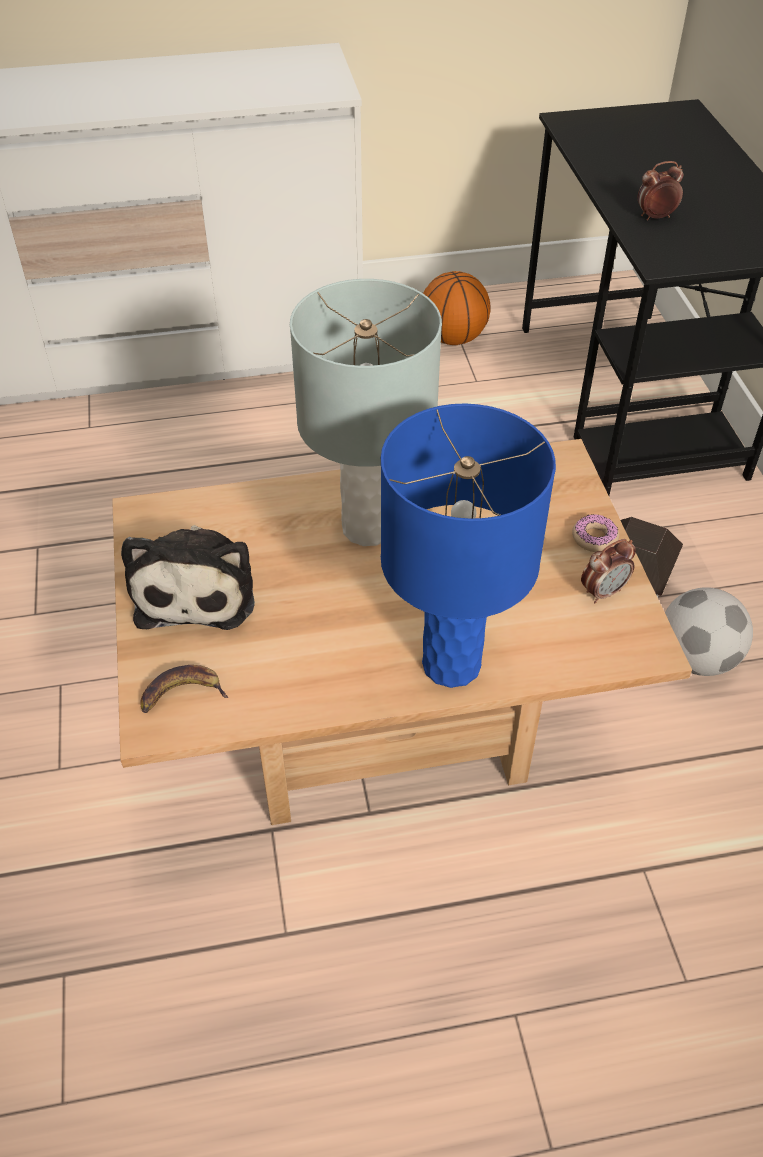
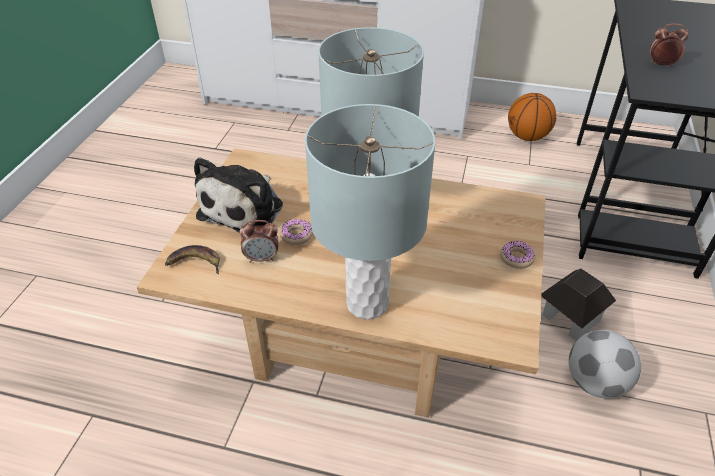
camera: 25 degrees right, 5 degrees down
(298, 603) = (296, 235): none -> donut
(450, 663) = (367, 302): blue table lamp -> grey table lamp
(603, 592) = (501, 294): alarm clock -> alarm clock (262, 258)

